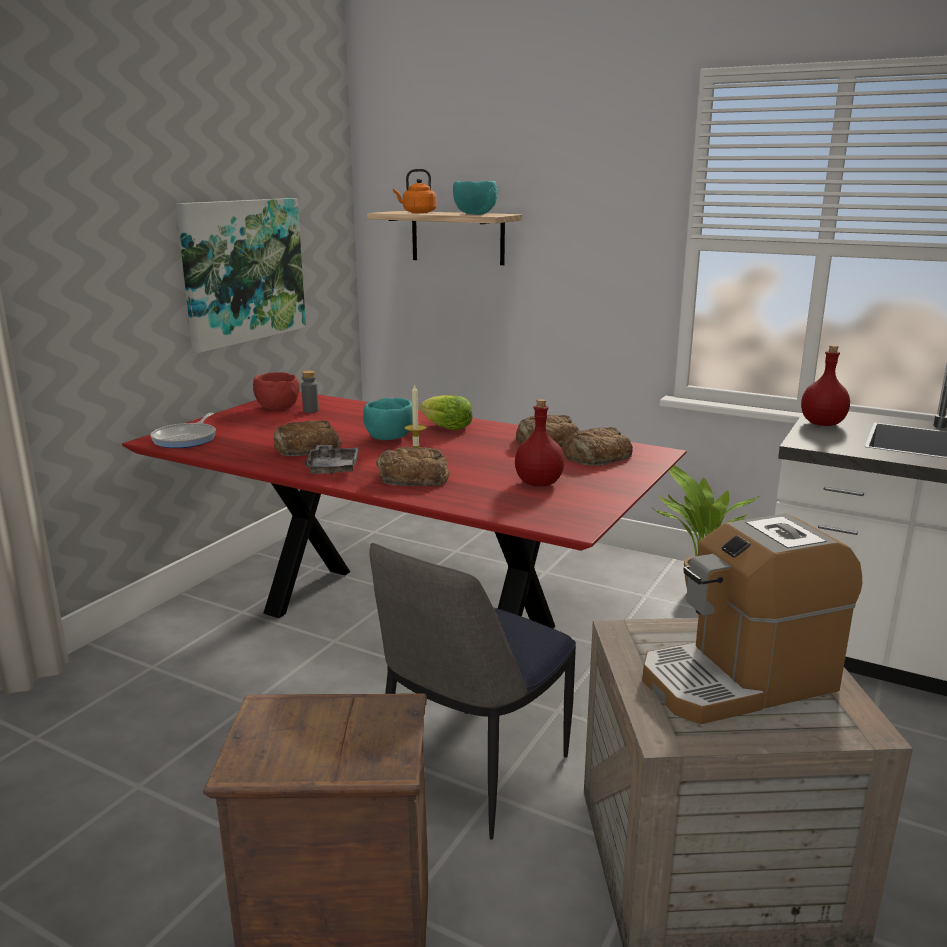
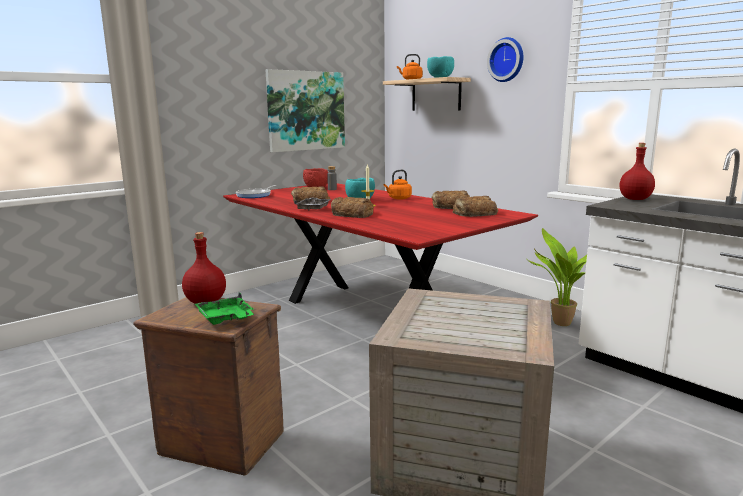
camera: 20 degrees right, 5 degrees down
(370, 747) = (226, 318): none -> green tray
(447, 427) = (398, 198): lettuce -> orange kettle
(471, 772) = (347, 386): chair -> none
(538, 483) = (421, 220): red bottle -> red bottle (205, 302)
(586, 191) = (507, 60): none -> wall clock
(739, 680) = (469, 322): coffee machine -> none

